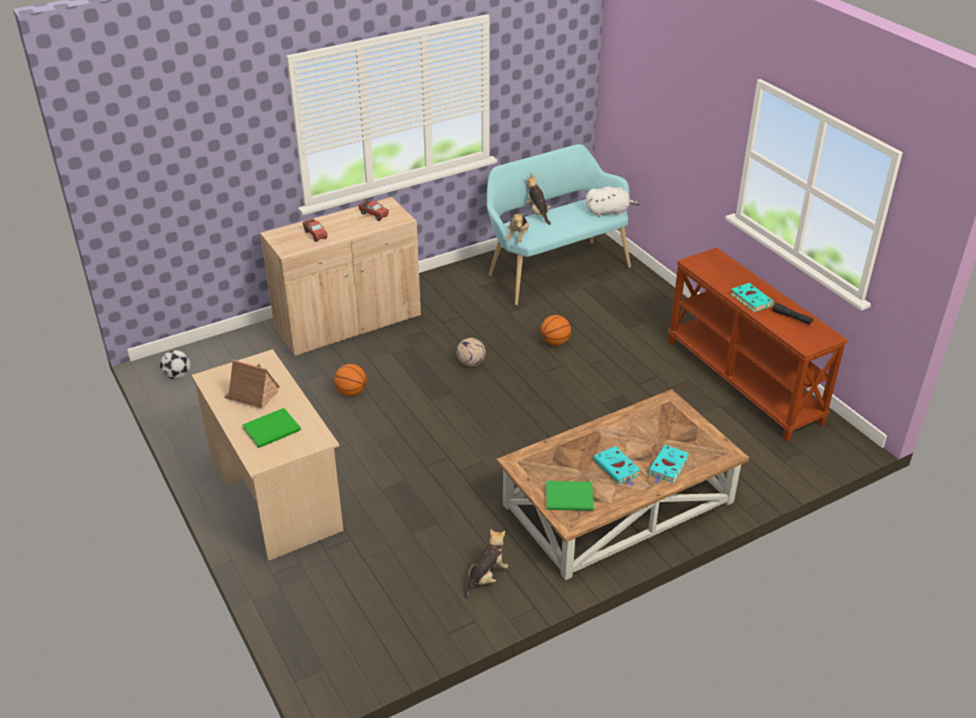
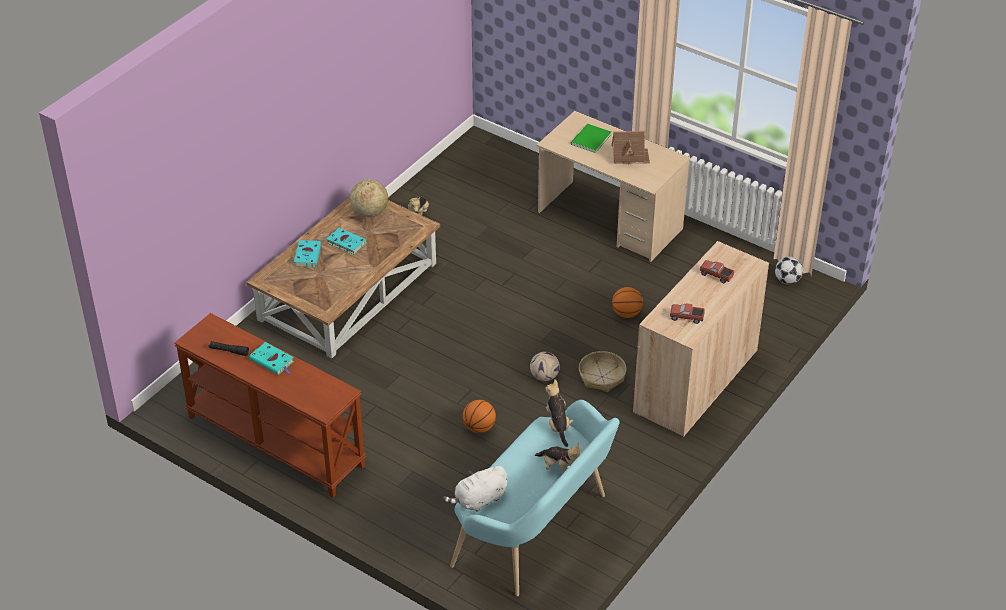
camera: 155 degrees right, 5 degrees up
(421, 349) = (602, 377): none -> basket
(571, 498) = (369, 212): green book -> globe

